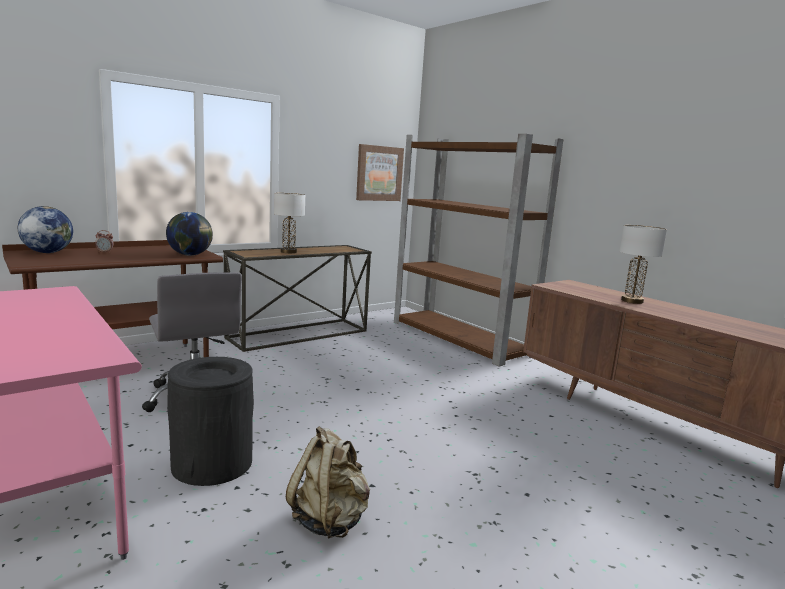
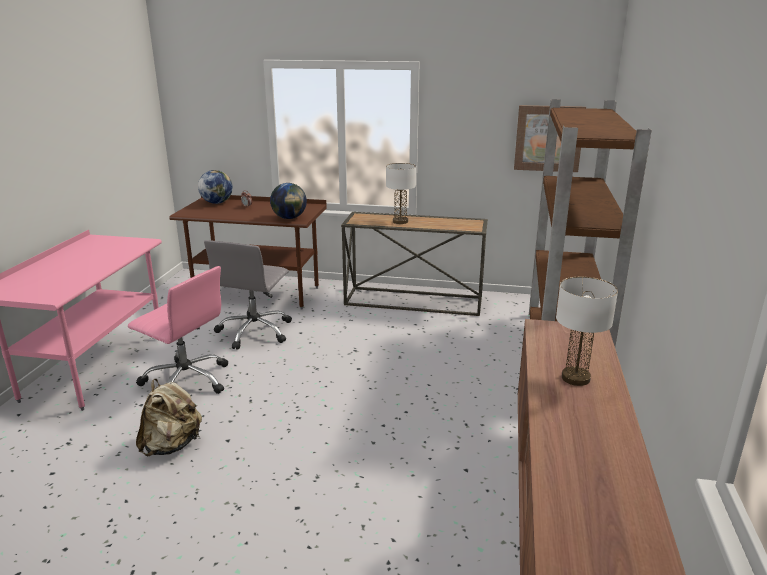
camera: 50 degrees right, 10 degrees up
(212, 463) = (187, 381): black trash can -> pink office chair

